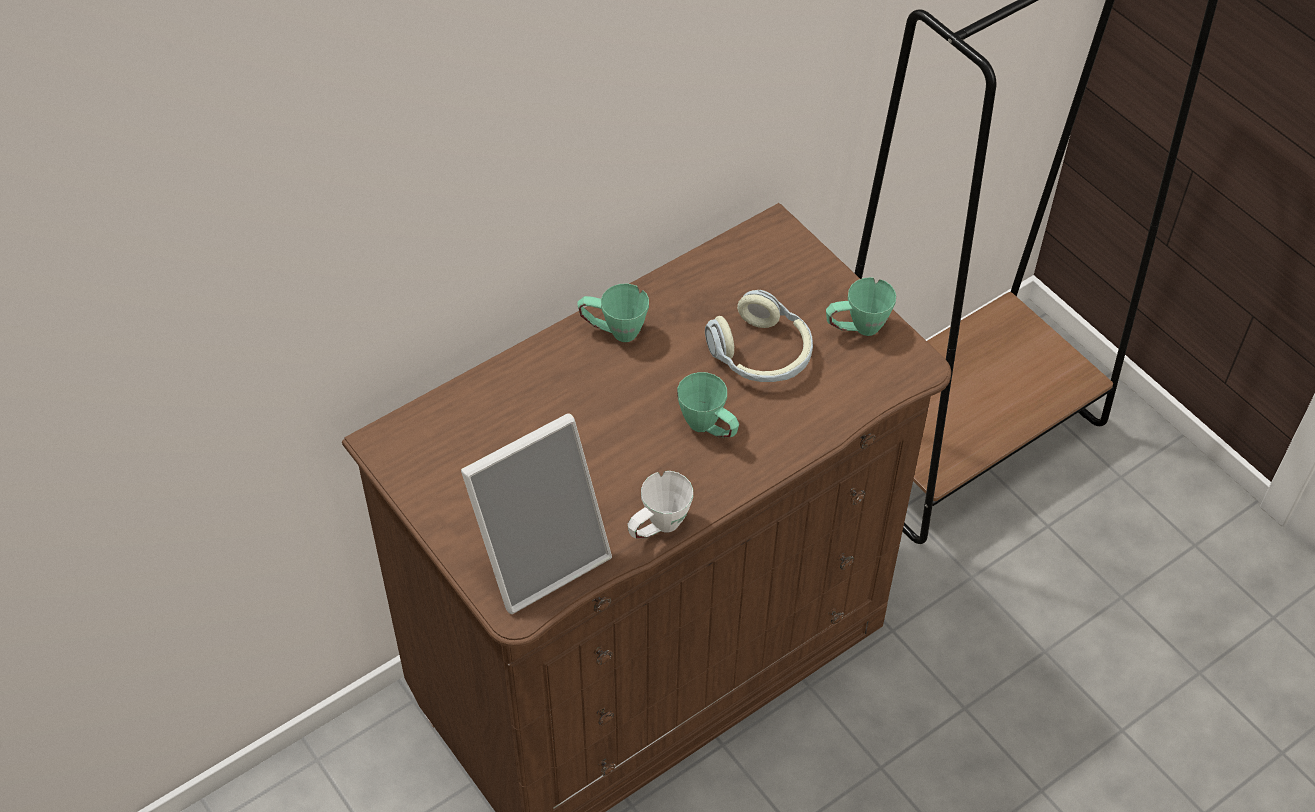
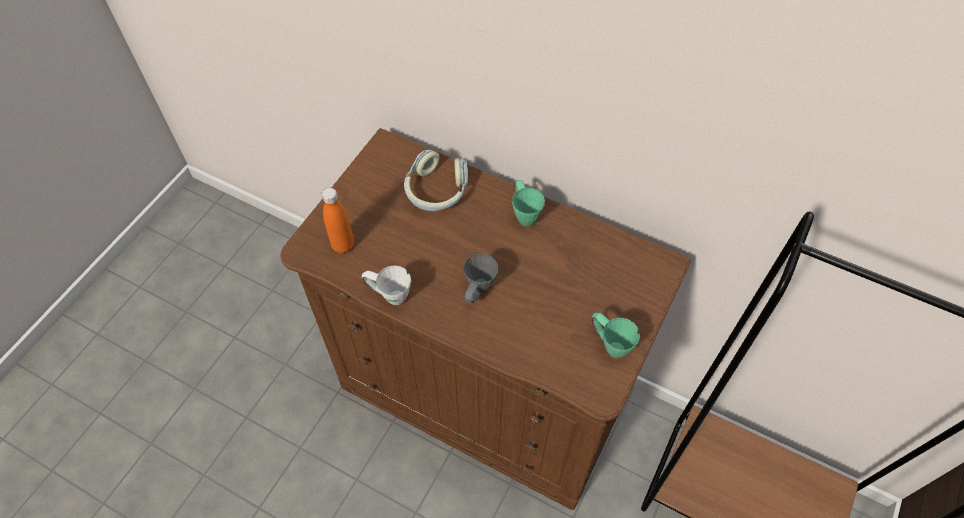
camera: 65 degrees right, 5 degrees up
(539, 555) = (343, 245): picture frame -> orange bottle
(709, 429) = (477, 292): green mug -> grey mug
(761, 354) = (553, 297): headphones -> headphones (436, 191)

